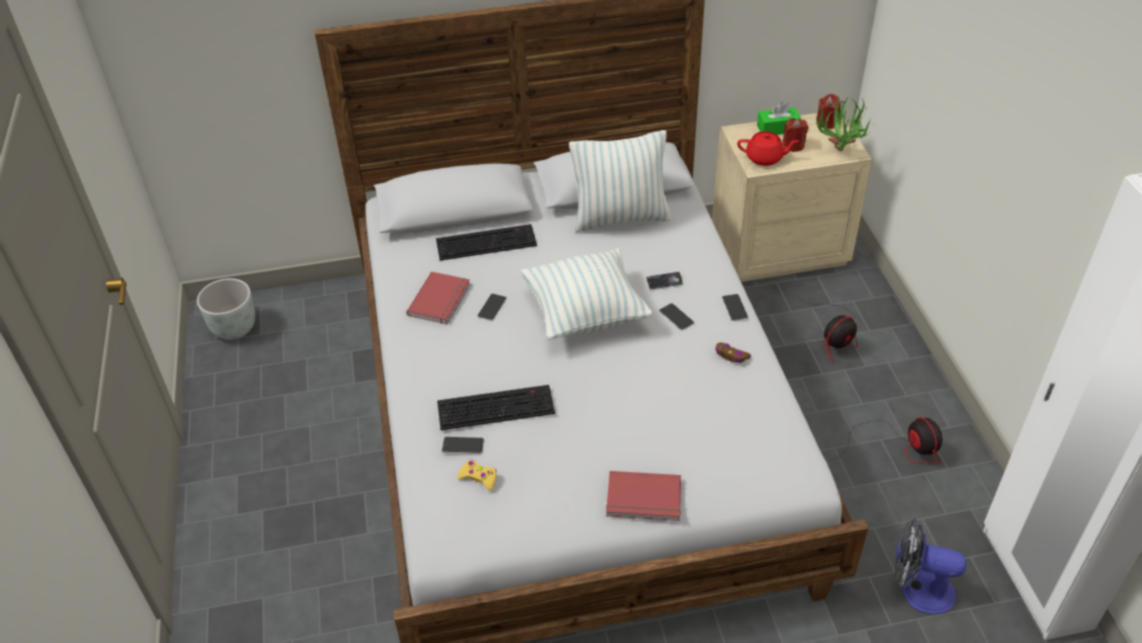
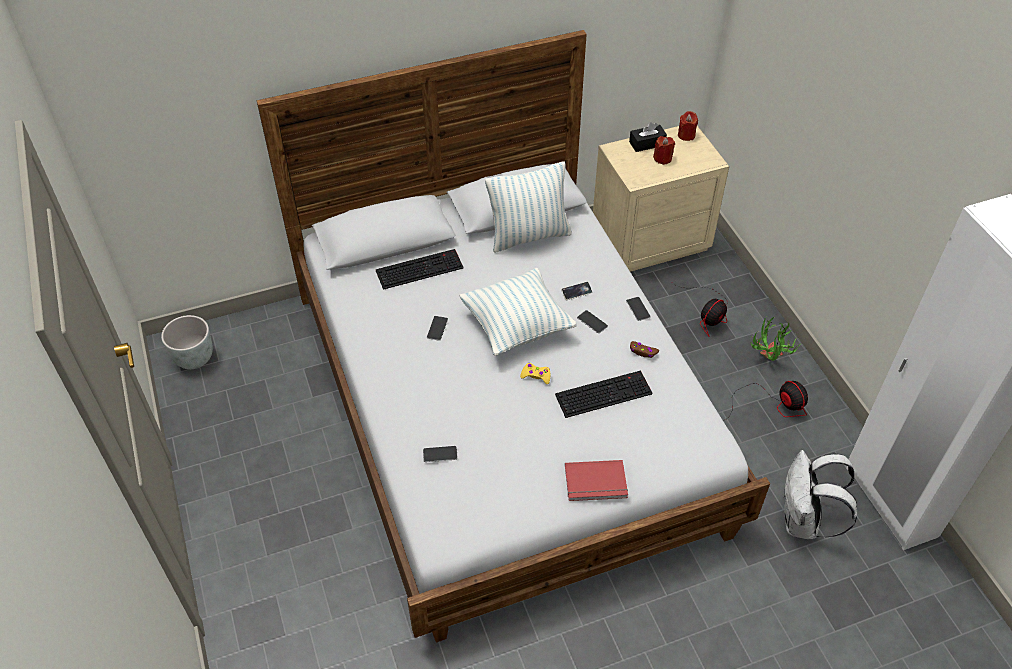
camera: 10 degrees left, 5 degrees up
(441, 300) = (392, 325): red book -> none
(478, 478) = (459, 480): yellow game controller -> yellow game controller (536, 375)
(497, 406) = (461, 417): keyboard -> keyboard (604, 393)
(765, 158) = (641, 172): red teapot -> none
(777, 128) = (647, 143): green tissue box -> black tissue box
(839, 154) = (701, 163): potted plant -> potted plant (767, 361)
(917, 590) = (803, 522): fan -> white backpack

